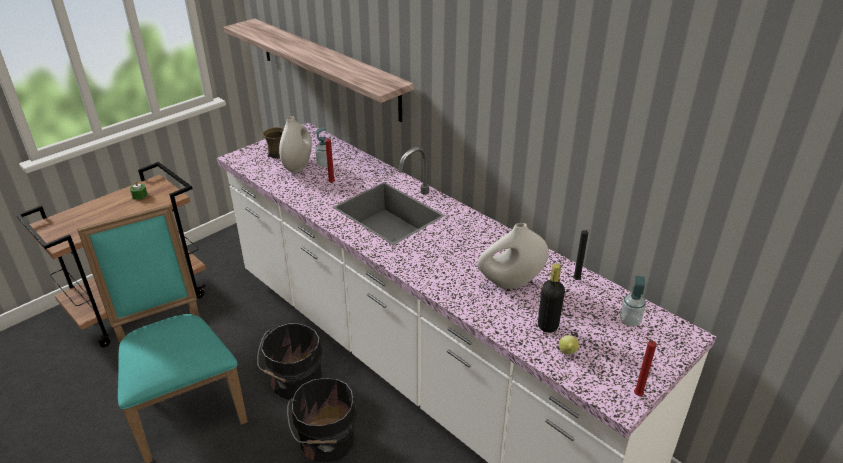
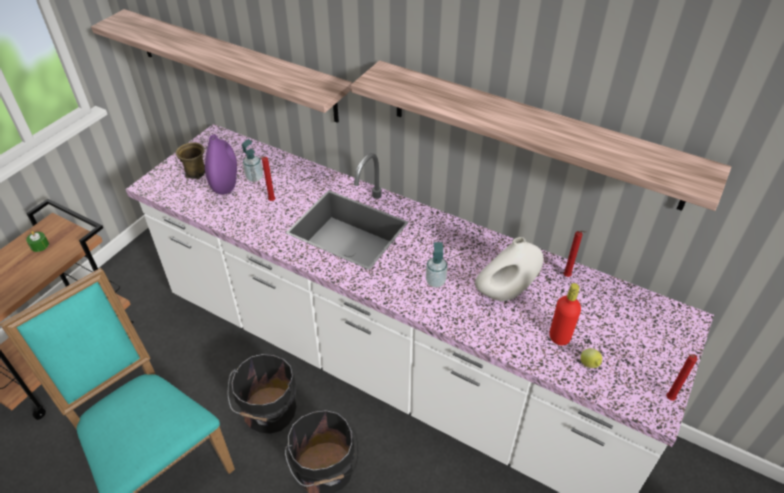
camera: 15 degrees left, 10 degrees up
(298, 166) = (225, 185): white vase -> purple vase
(547, 325) = (559, 337): black bottle -> red bottle
(553, 134) = (532, 133): none -> shelf
(577, 280) = (567, 277): black candle -> red candle
(629, 321) = (632, 314): soap dispenser -> soap dispenser (435, 281)

